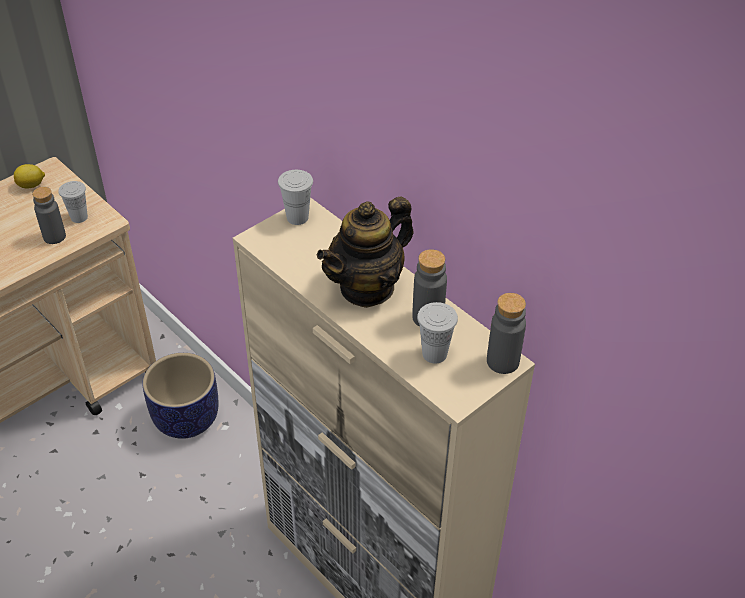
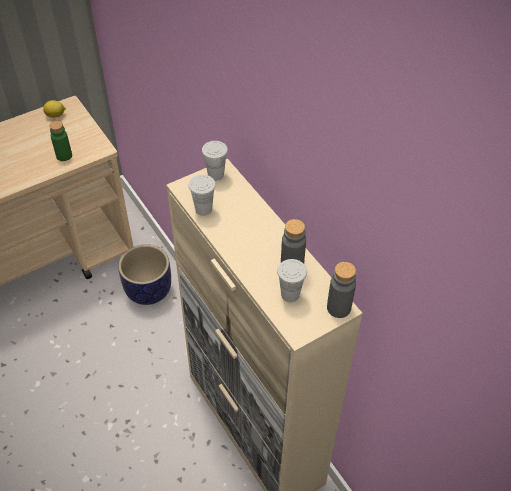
camera: 10 degrees right, 5 degrees up
(54, 236) = (64, 156): grey bottle -> green bottle
(79, 217) = (83, 143): white cup -> white cup (203, 209)
(367, 287) = (253, 236): teapot -> none

